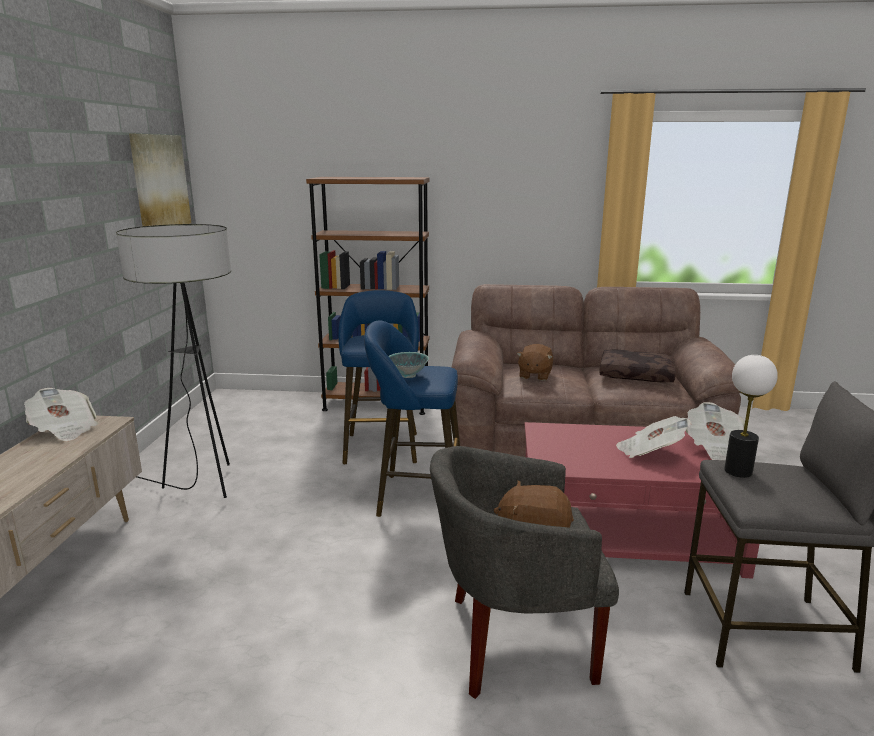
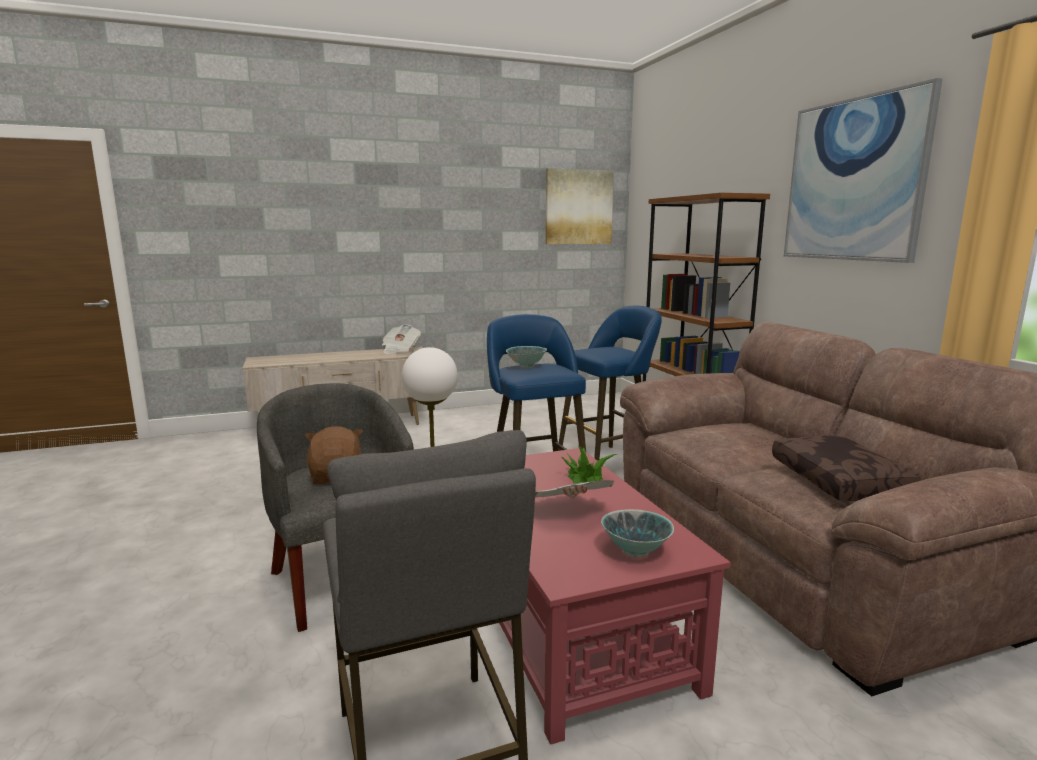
camera: 65 degrees right, 5 degrees down
(202, 488) = (473, 429): floor lamp -> none
(508, 171) = (854, 180): none -> picture
(534, 375) = (720, 433): brown plush toy -> none
(589, 434) = (585, 477): none -> potted plant
(715, 448) = (635, 552): newspaper -> bowl

